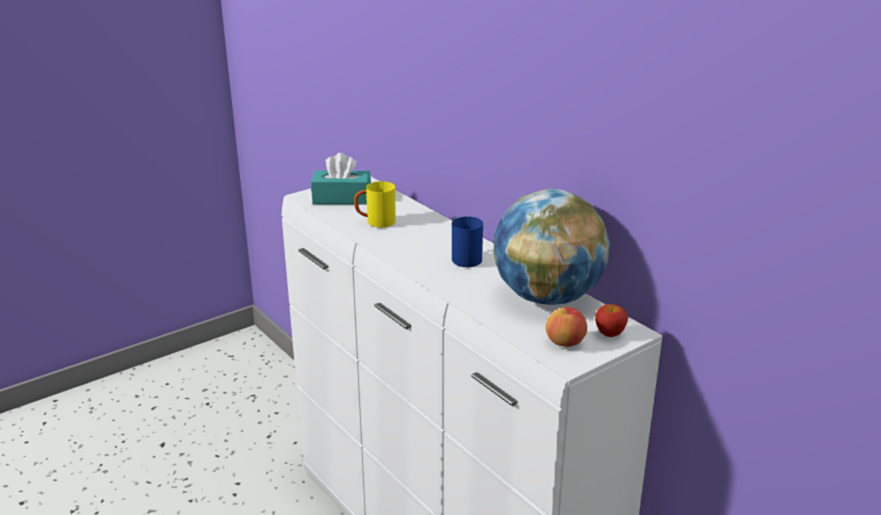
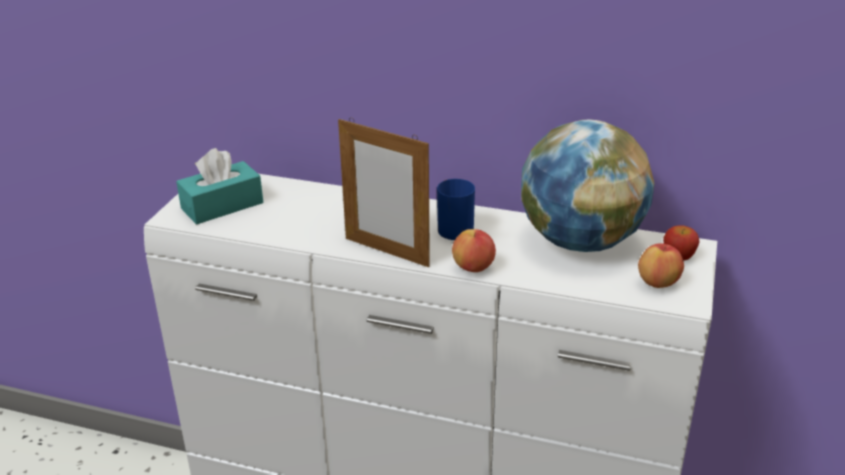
camera: 35 degrees left, 5 degrees up
(375, 222) = (301, 222): yellow mug -> none
(403, 257) = (386, 252): none -> picture frame
(446, 286) = (473, 267): none -> apple

